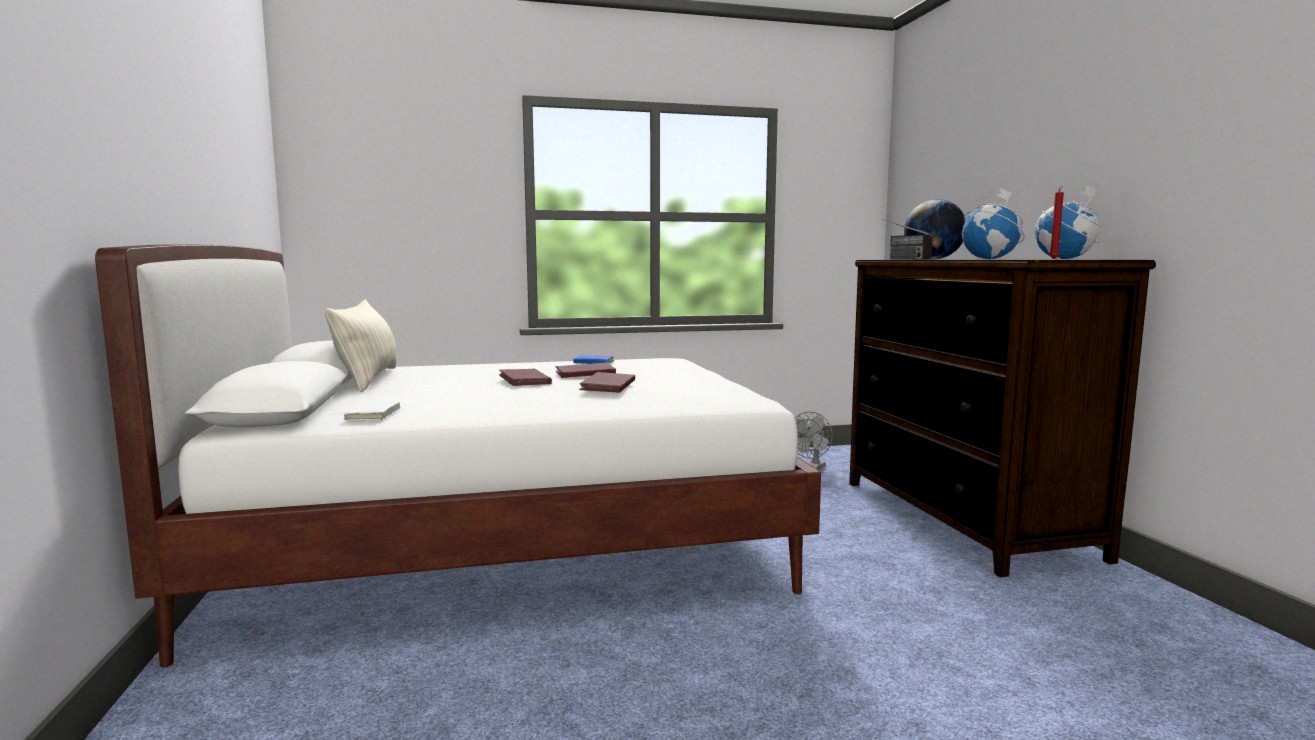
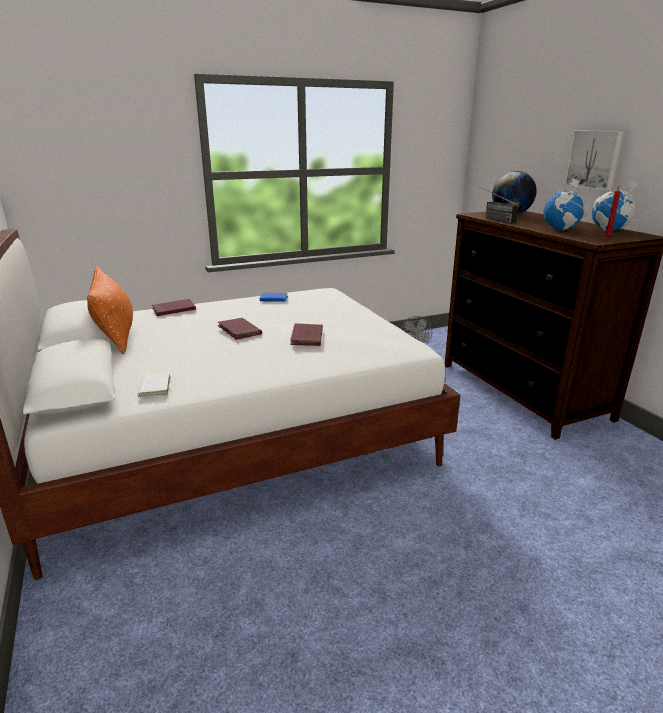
camera: 10 degrees left, 15 degrees up
(368, 379) = (115, 334): beige pillow -> orange pillow
(585, 374) = (277, 317): red book -> red book (174, 310)
(1043, 175) = (594, 159): none -> picture

